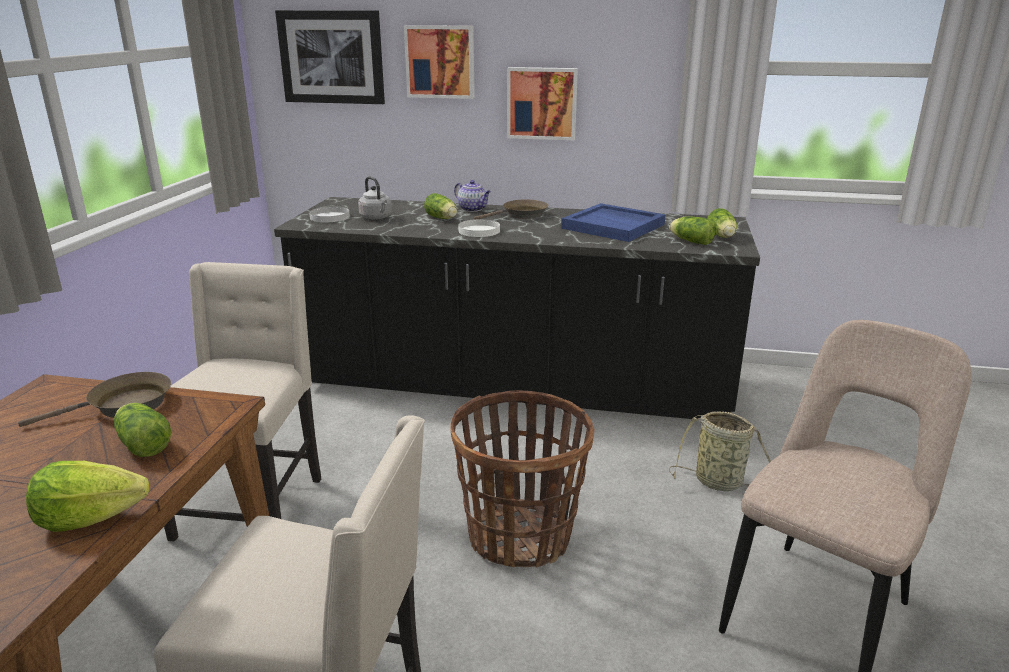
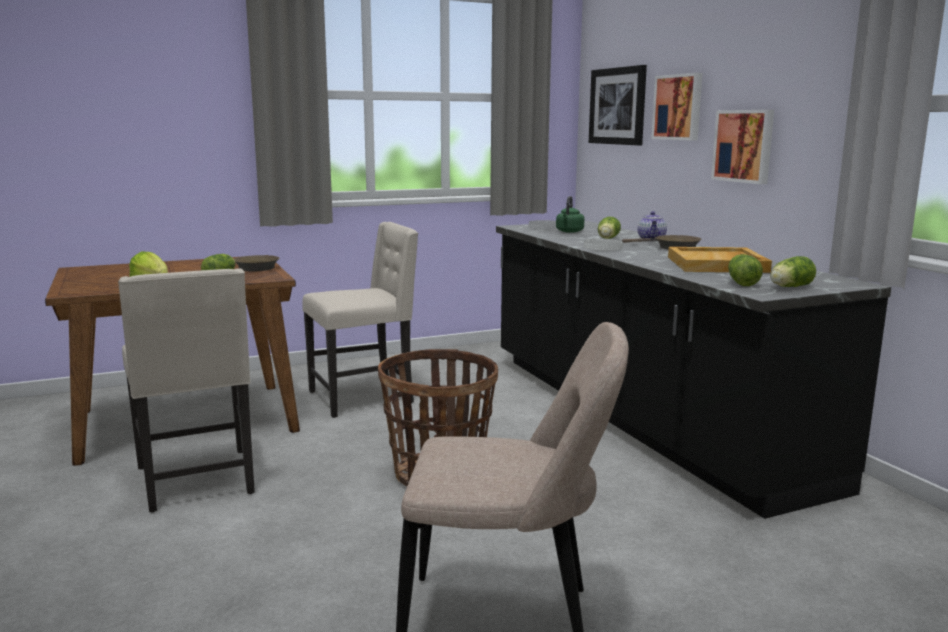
camera: 55 degrees right, 10 degrees down
(376, 218) = (569, 231): grey kettle -> green kettle
(614, 226) = (717, 264): blue tray -> beige tray
(722, 483) = (643, 537): basket -> none

